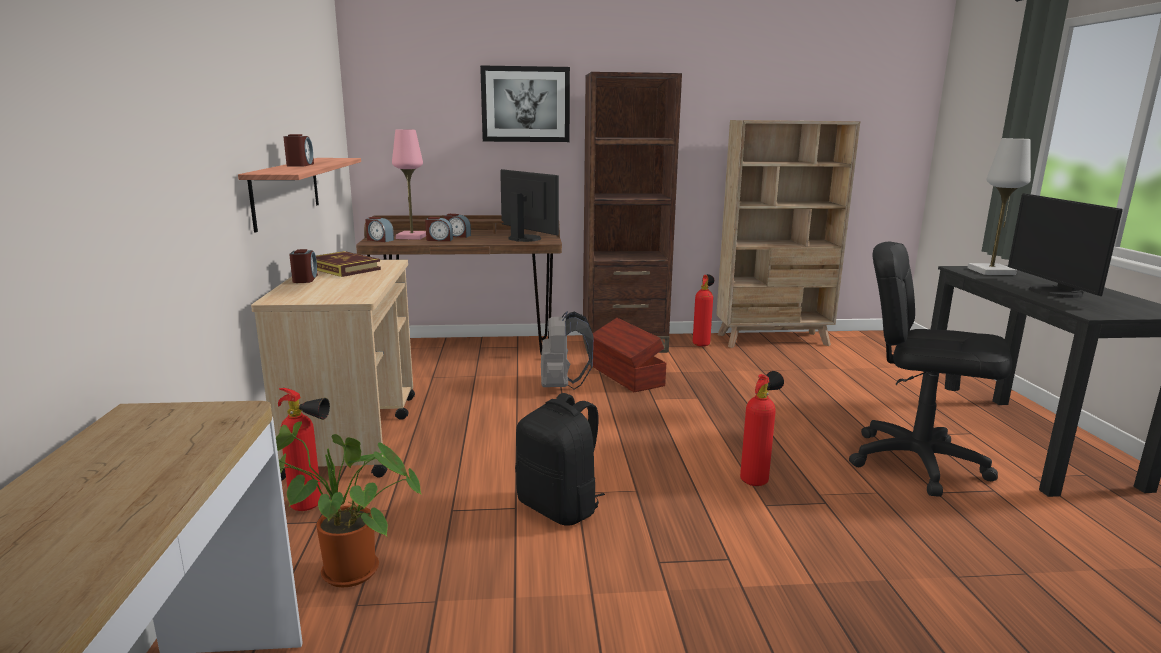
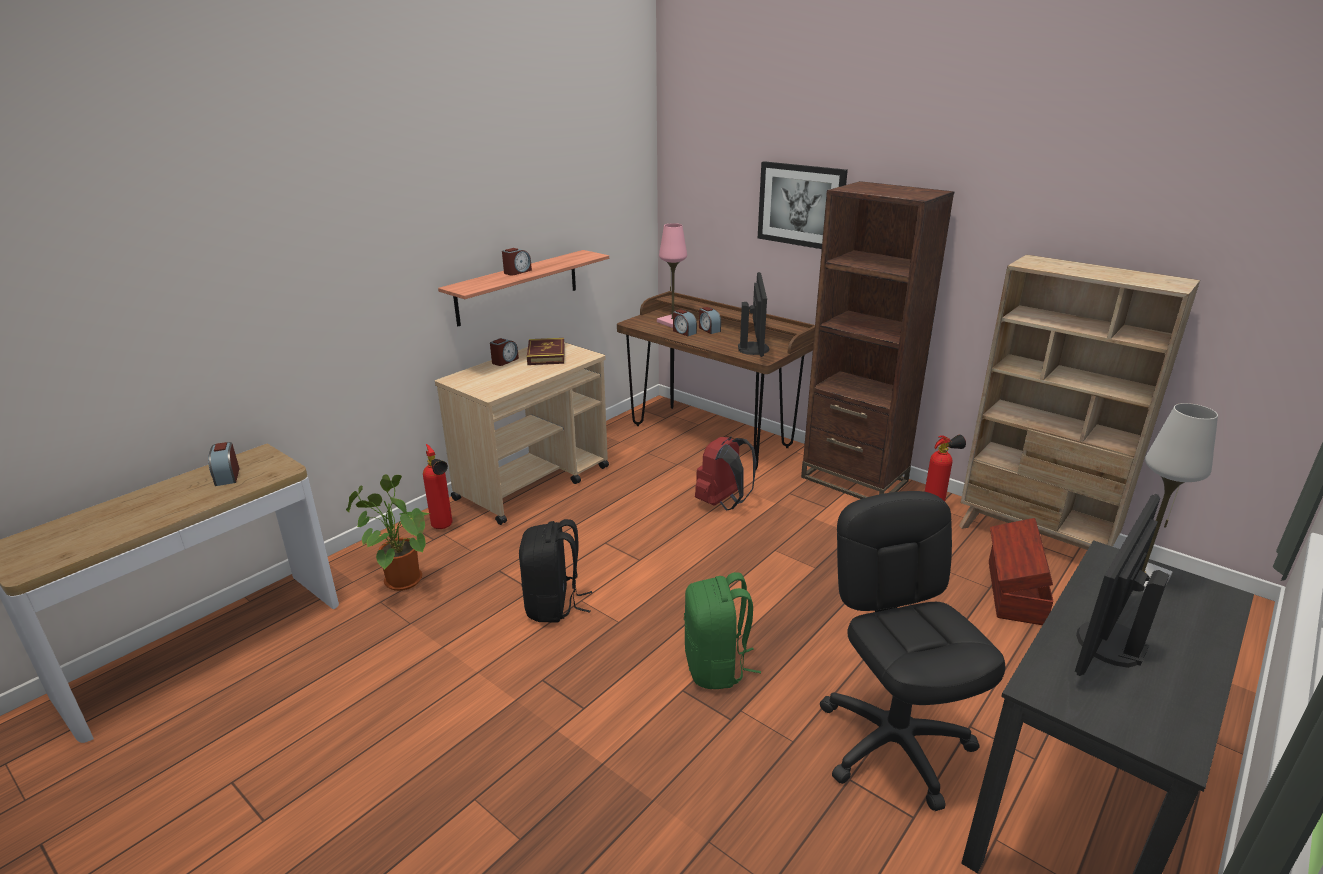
camera: 45 degrees right, 10 degrees up
(379, 240) = (642, 321): alarm clock -> alarm clock (227, 476)
(562, 386) = (723, 503): grey backpack -> red backpack
(627, 376) = (792, 517): brown storage box -> brown storage box (1014, 592)
(756, 479) = (716, 667): fire extinguisher -> green backpack

